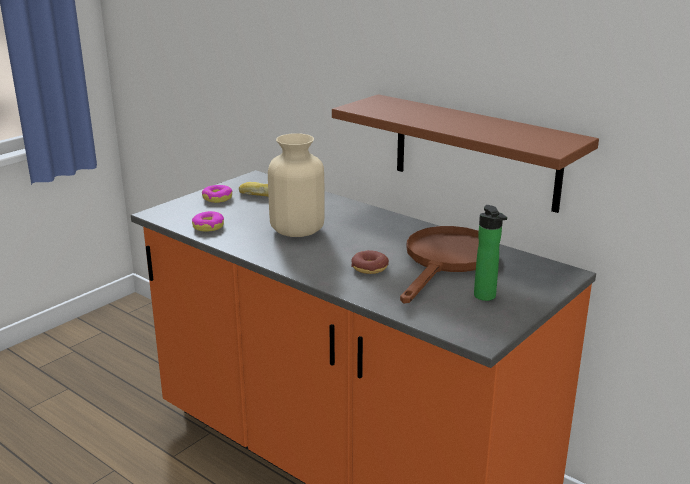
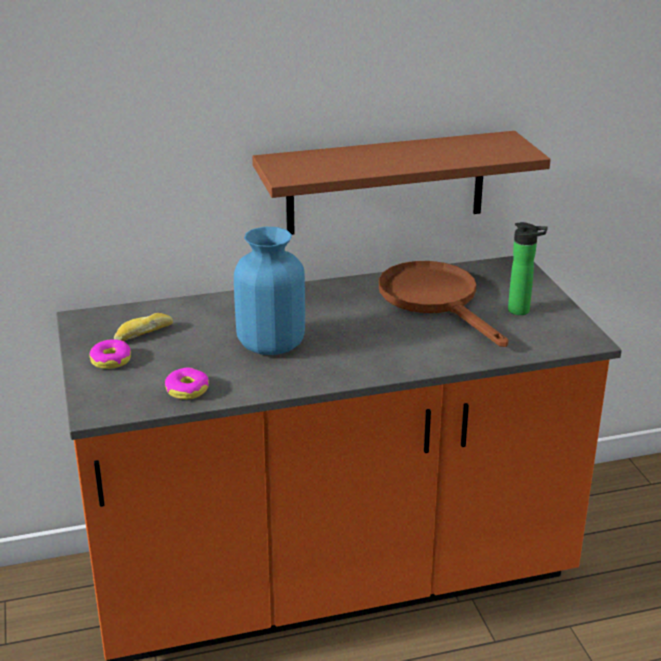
camera: 55 degrees left, 5 degrees up
(297, 230) = (271, 344): beige vase -> blue vase
(369, 268) = (407, 339): donut -> none

